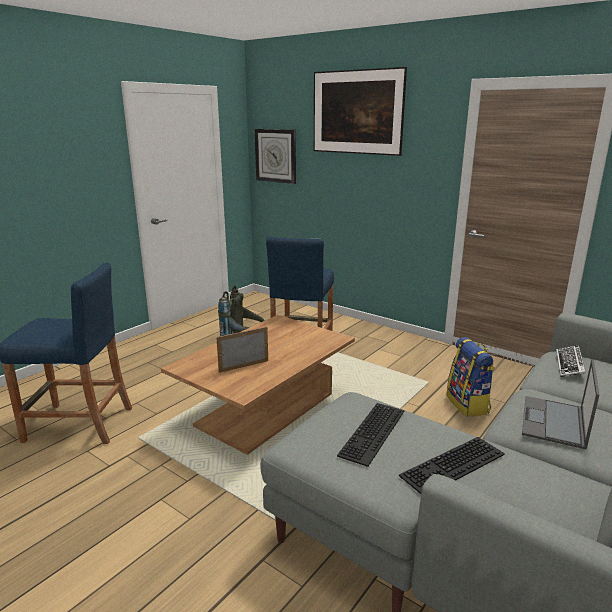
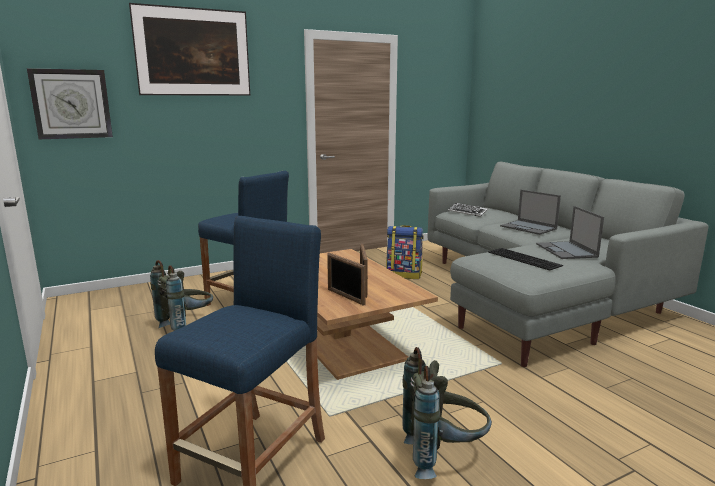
camera: 65 degrees left, 5 degrees down
(93, 508) = (443, 456): none -> grey backpack
(214, 363) = (345, 297): none -> picture frame
(454, 466) = (567, 251): keyboard -> laptop

